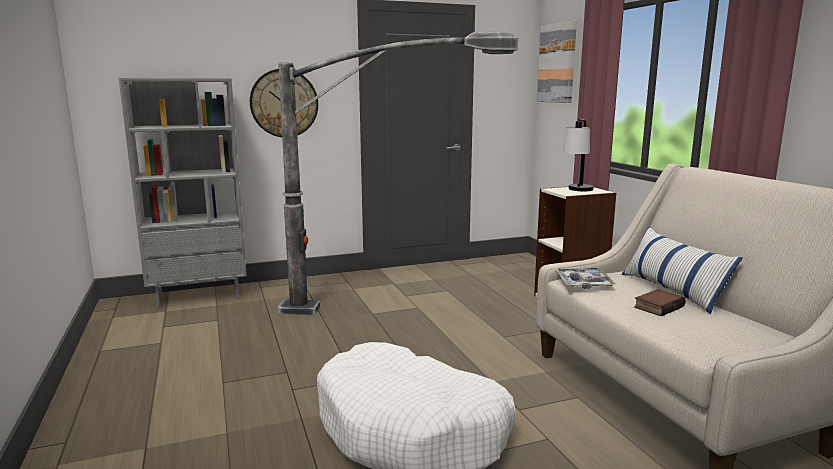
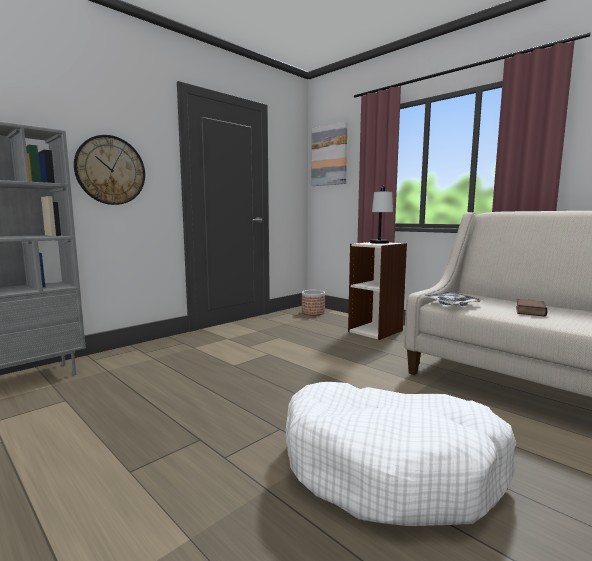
camera: 25 degrees left, 5 degrees down
(391, 313) = (250, 362): floor lamp -> none
(521, 264) = (313, 312): none -> planter
(672, 291) = (513, 301): pillow -> none

